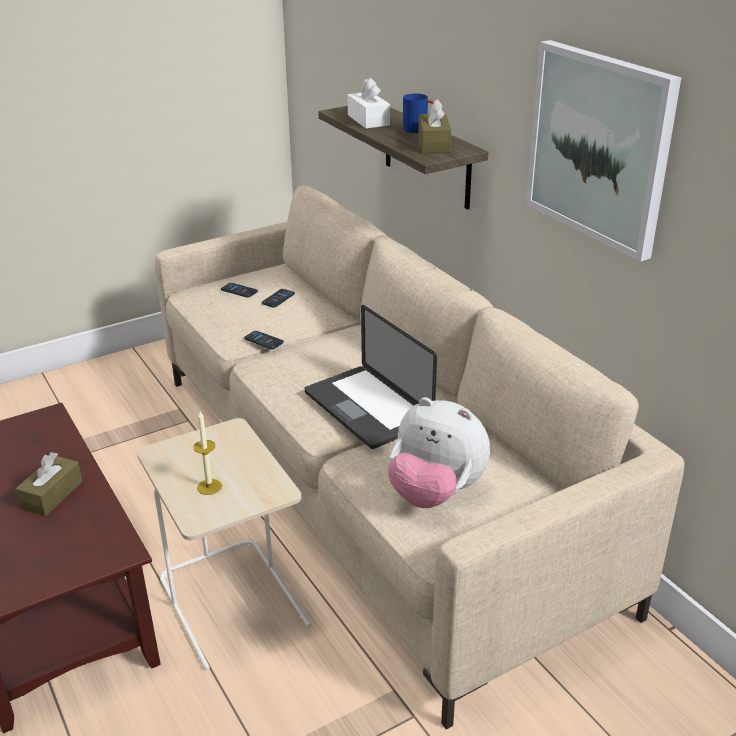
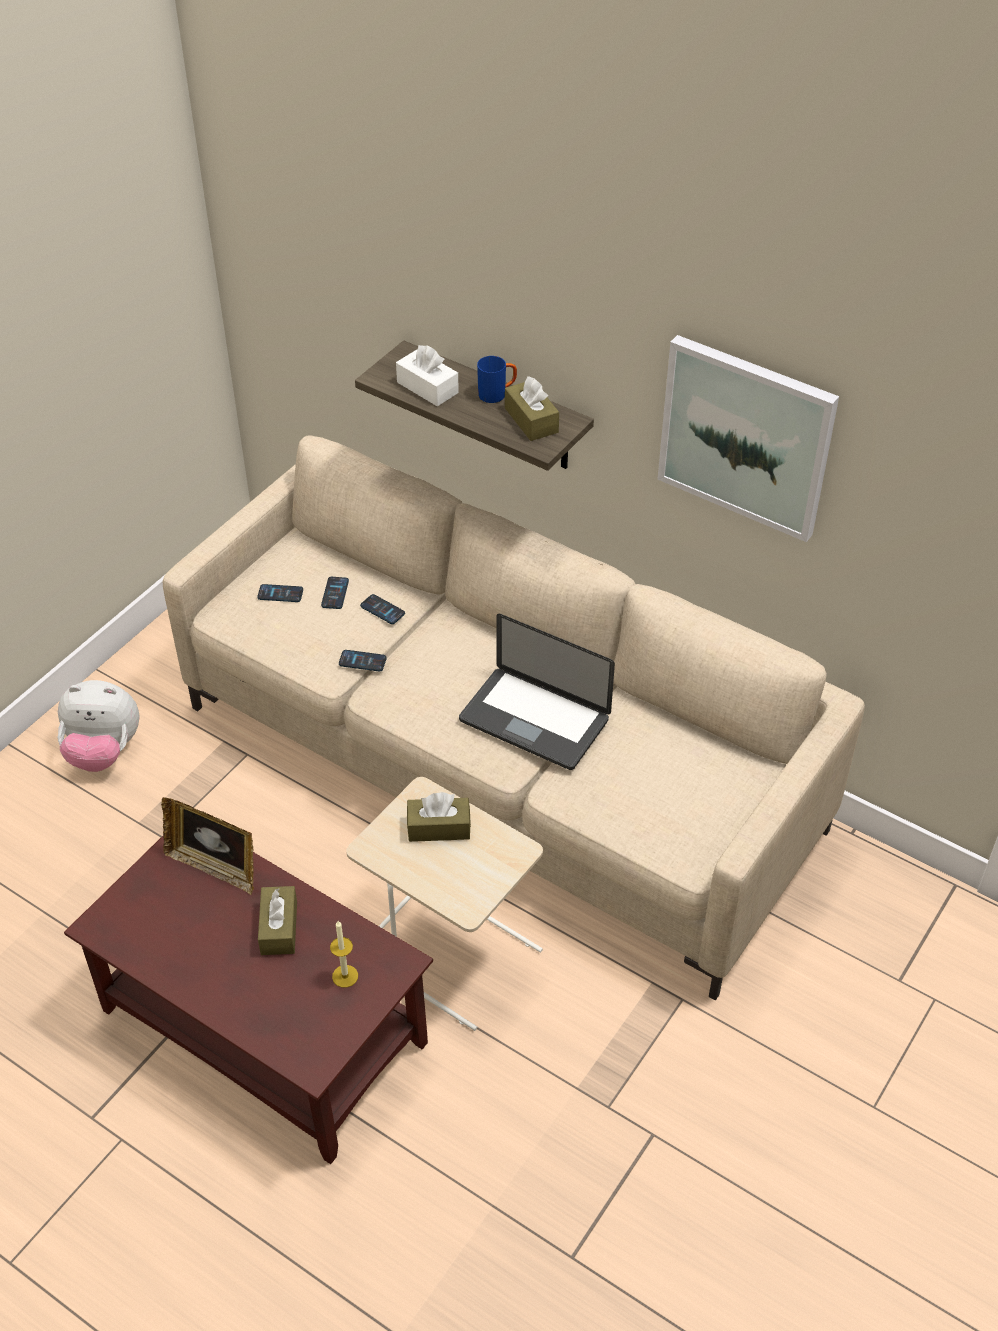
camera: 25 degrees left, 15 degrees up
(46, 440) = (214, 867): none -> picture frame
(209, 487) = (451, 869): candle -> candle (345, 976)
(225, 455) = (439, 827): none -> brown tissue box
(305, 315) = (382, 610): none -> phone
(435, 493) = (658, 801): plush toy -> plush toy (103, 752)

